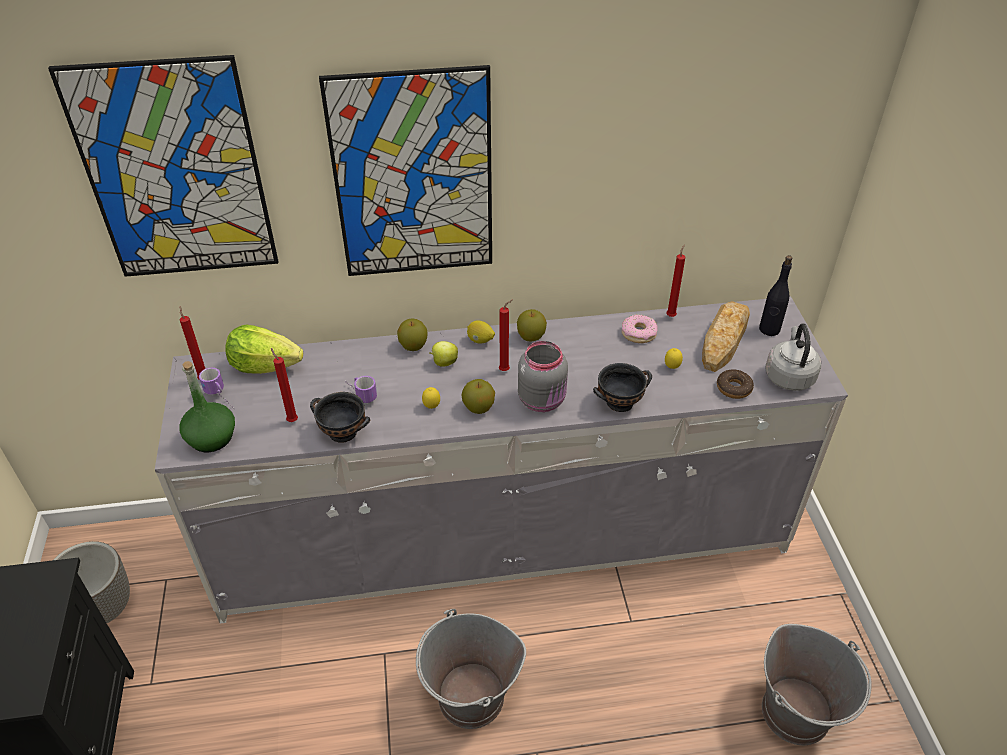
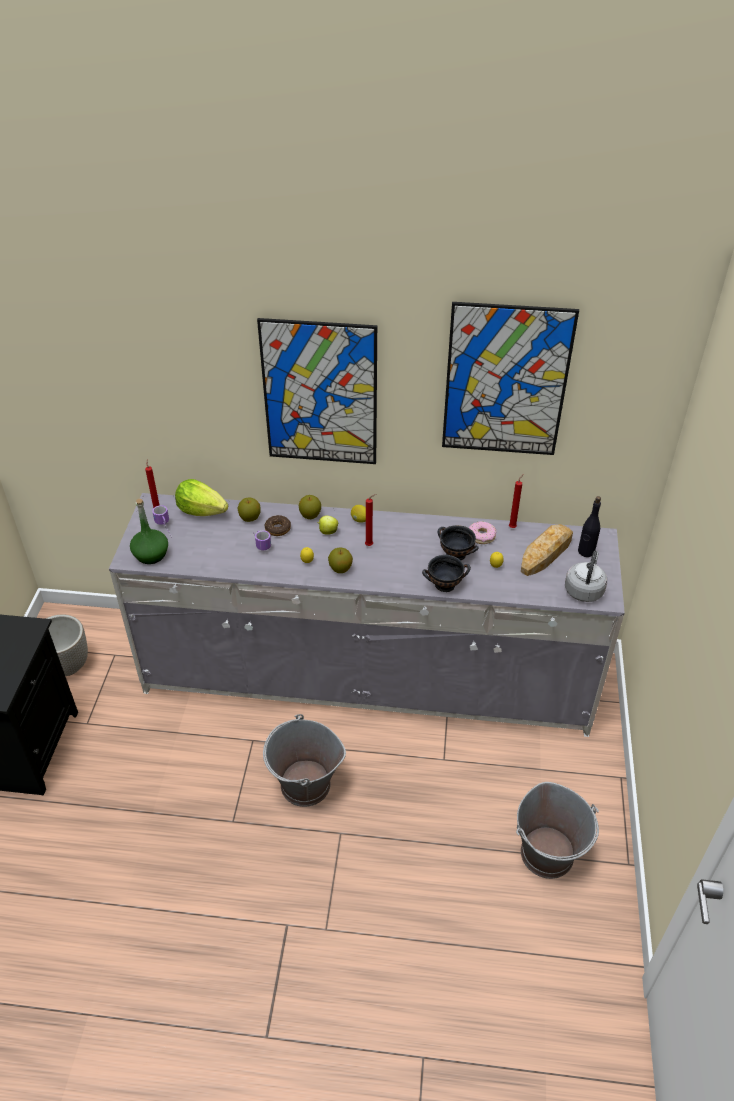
camera: 15 degrees right, 0 degrees up
(175, 173) = (156, 368): picture -> picture (505, 381)
(291, 420) = (208, 552): red candle -> none
(342, 431) = (239, 567): black bowl -> black bowl (456, 553)
(531, 336) = (399, 524): apple -> apple (250, 518)
(543, 400) = (389, 572): grey jar -> none
(733, 388) = (536, 590): donut -> donut (278, 529)

